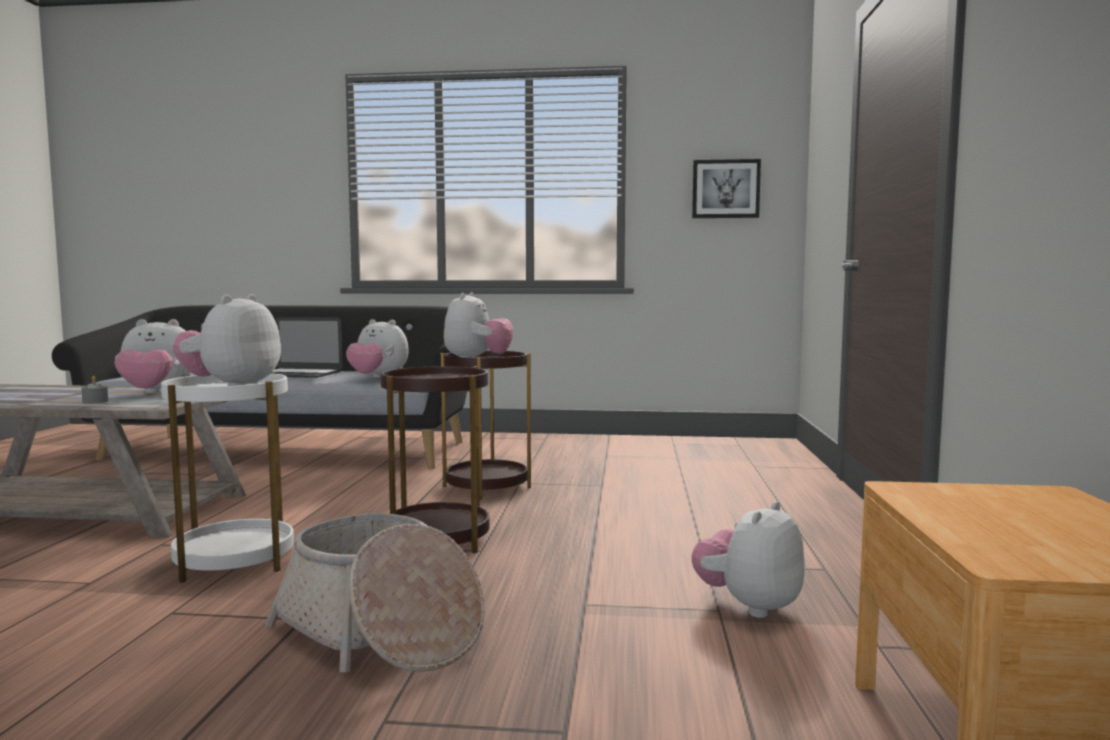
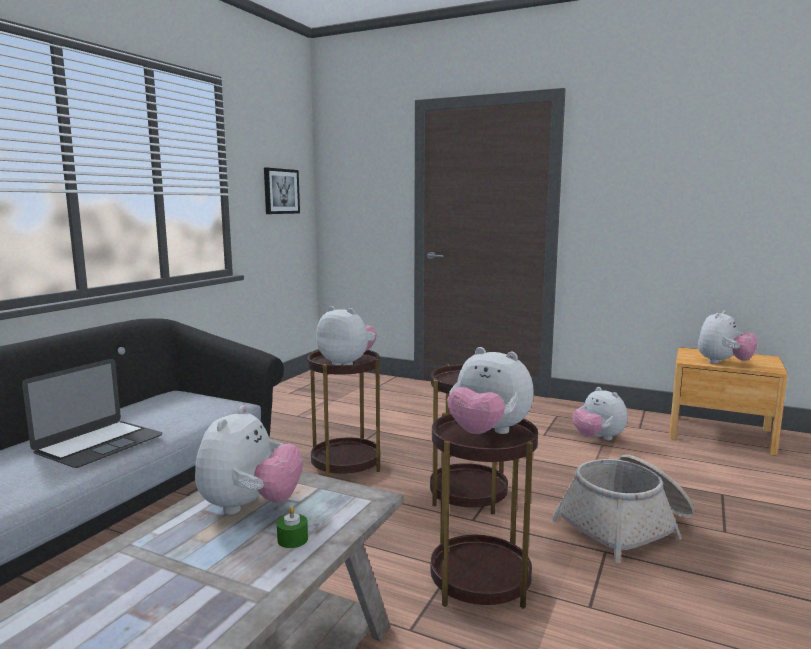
camera: 70 degrees left, 5 degrees up
(95, 402) = (292, 539): grey candle -> green candle
(235, 560) = (480, 581): white side table -> brown side table
(378, 378) = (194, 413): plush toy -> plush toy (723, 363)

